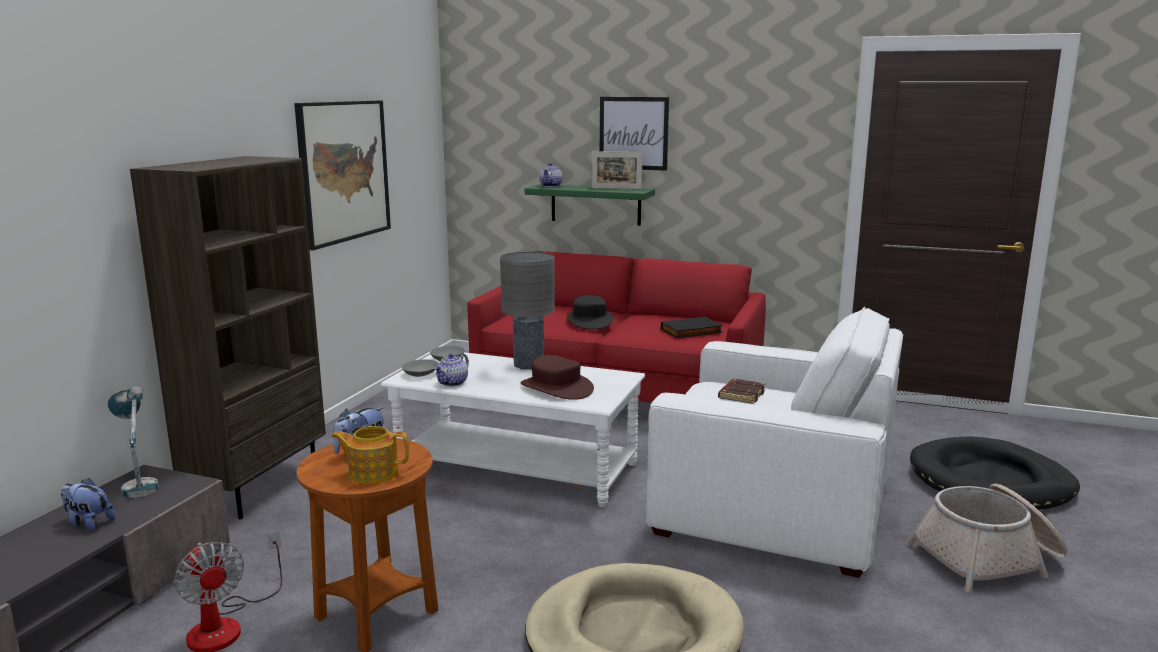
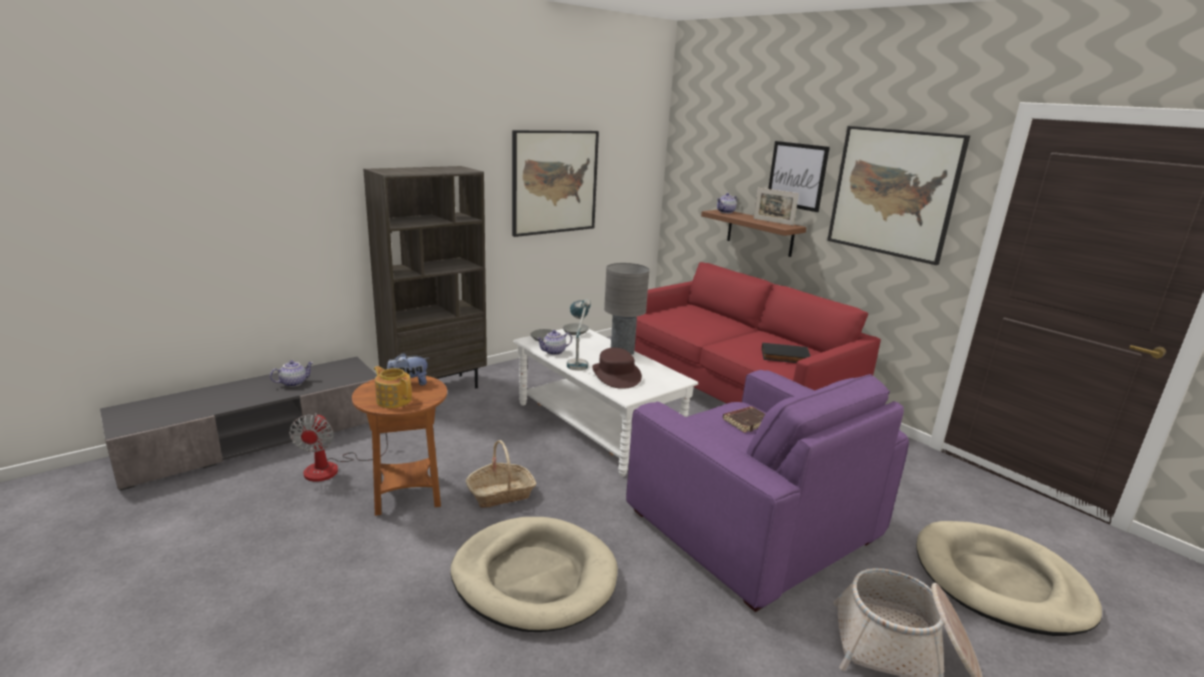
camera: 30 degrees right, 5 degrees up
(88, 523) = (293, 383): plush toy -> teapot
(138, 484) = (340, 367): table lamp -> table lamp (577, 362)
(493, 570) = (501, 493): none -> basket
(589, 321) = (714, 328): black hat -> none
(595, 204) = (760, 233): green shelf -> brown shelf
(750, 138) = (893, 193): none -> picture
(772, 507) = (751, 525): white armchair -> purple armchair
(990, 481) = (1000, 582): black dog bed -> beige dog bed

